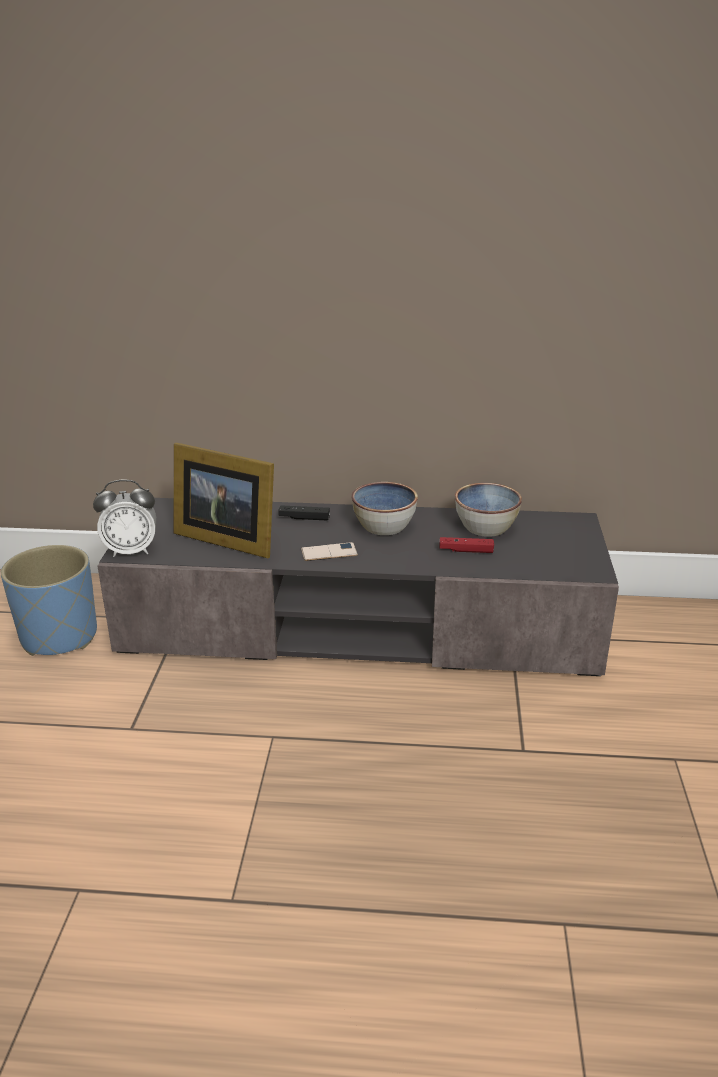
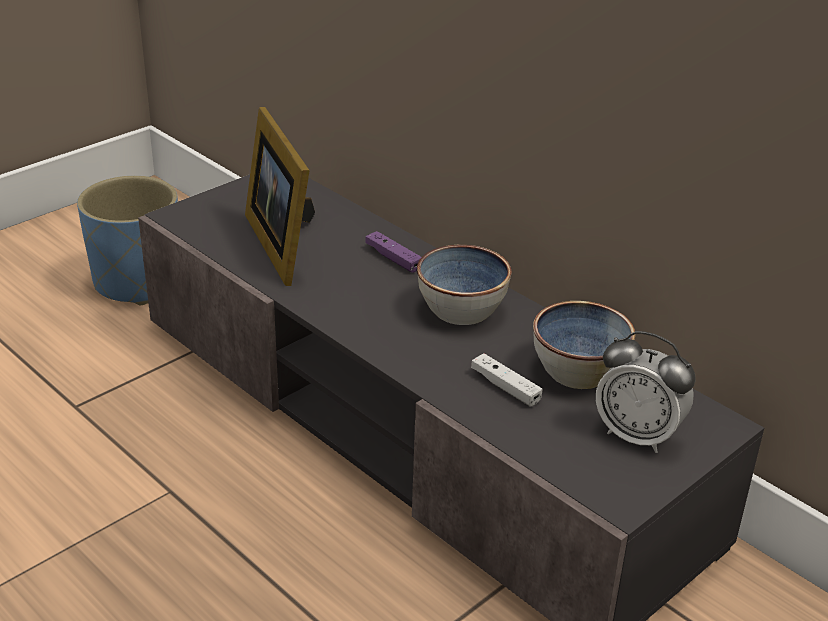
camera: 40 degrees right, 5 degrees up
(131, 551) = (184, 216): alarm clock -> alarm clock (637, 435)
(304, 518) = (393, 258): black game controller -> purple game controller
(329, 552) = (355, 310): phone -> none
(466, 550) = (505, 387): red game controller -> white game controller

